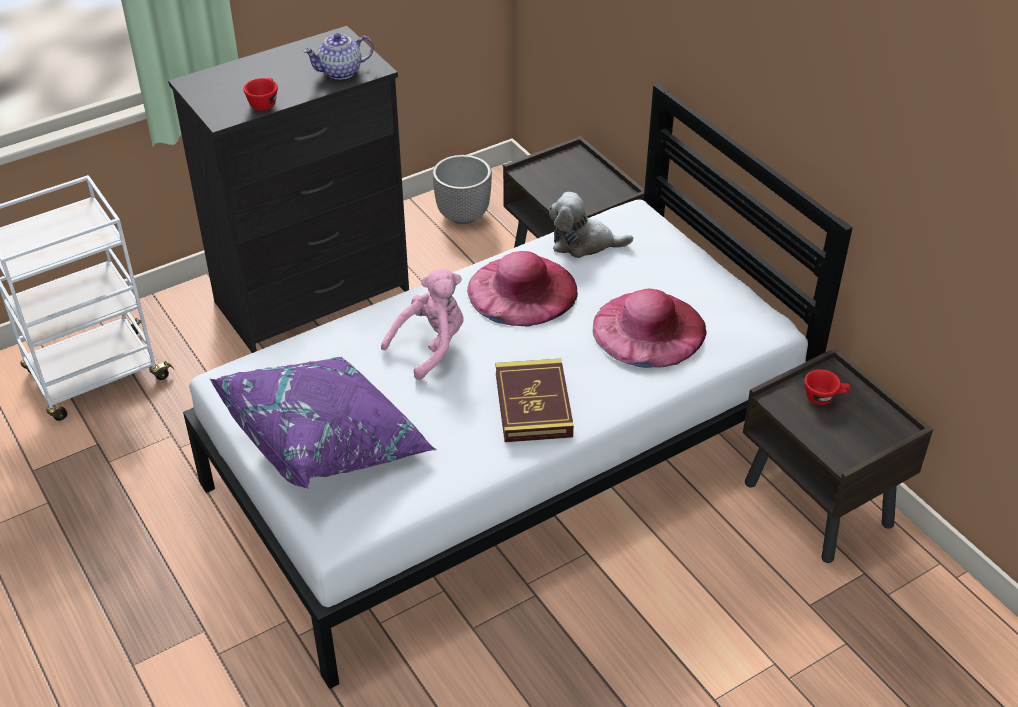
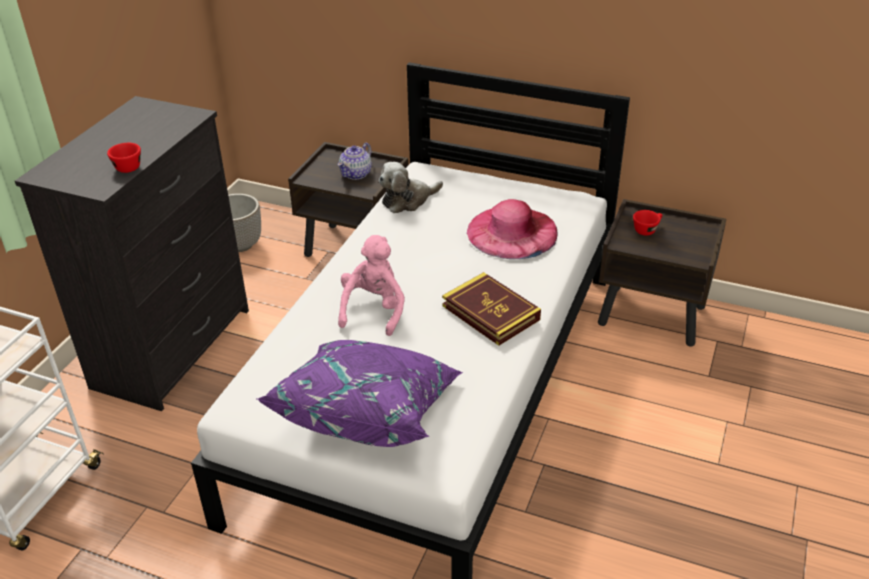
camera: 35 degrees left, 5 degrees down
(341, 72) = (169, 125): teapot -> teapot (356, 174)
(522, 290) = (399, 245): pink hat -> none

